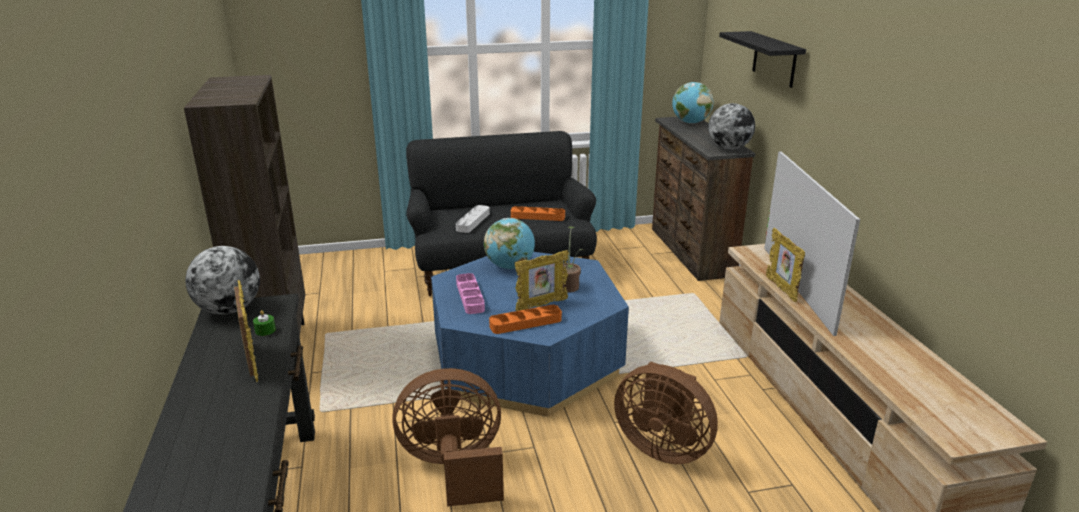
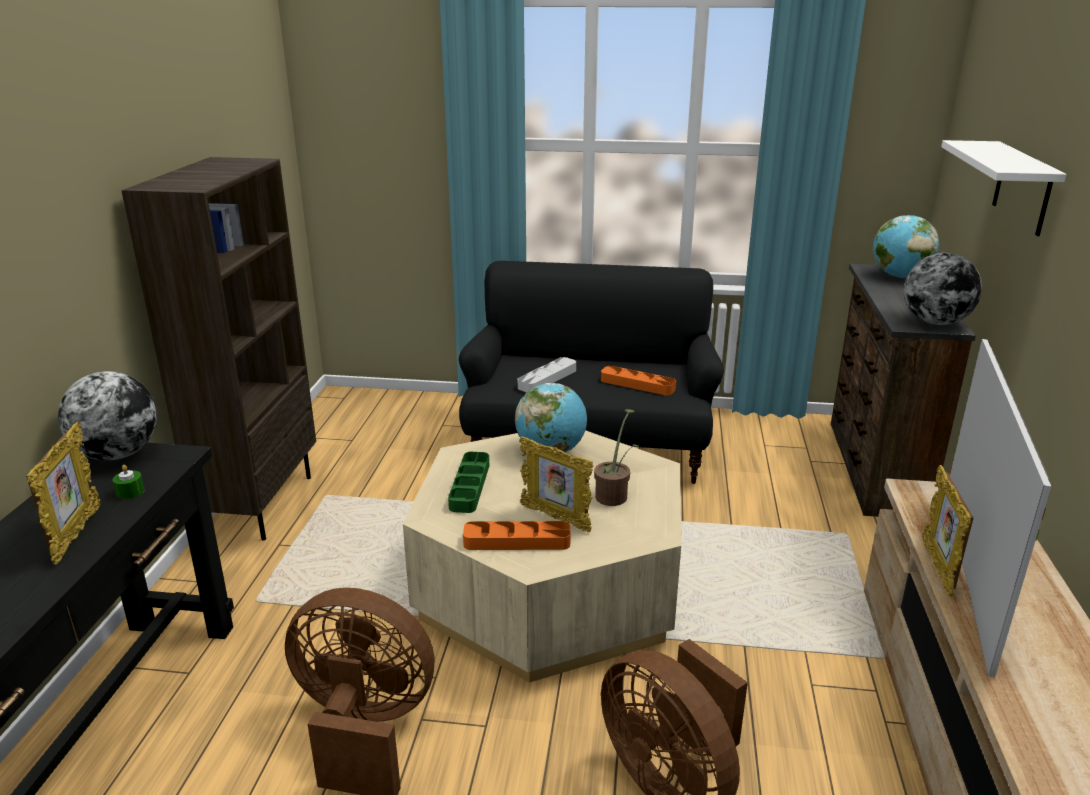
camera: 20 degrees right, 0 degrees up
(470, 296) = (469, 486): pink tray -> green tray
(527, 360) = (549, 587): blue coffee table -> beige coffee table
(541, 305) = (556, 518): picture frame -> picture frame turned 45 degrees clockwise
(774, 59) = (1022, 188): black shelf -> white shelf

